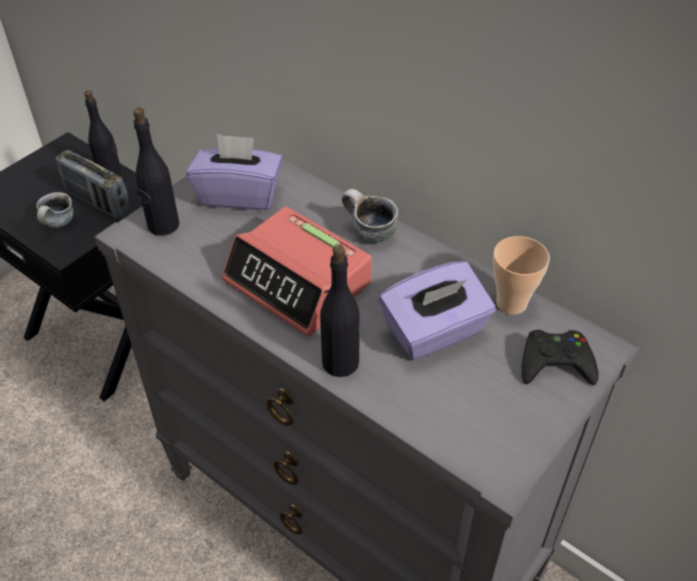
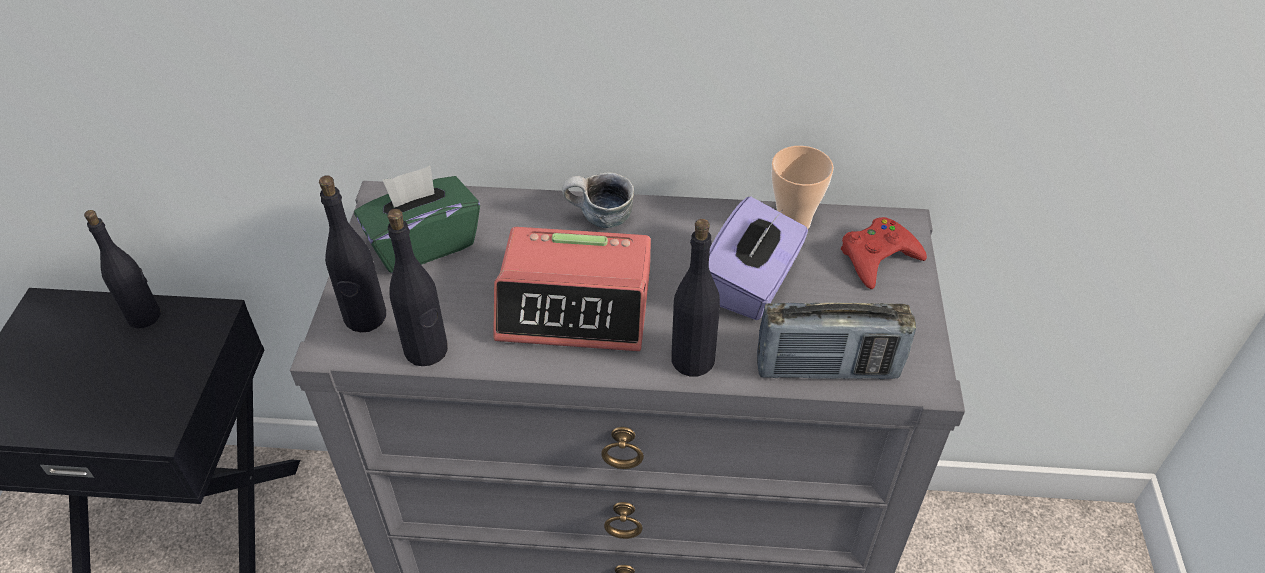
camera: 35 degrees left, 0 degrees up
(58, 225) = (121, 405): mug -> none
(98, 202) = (152, 353): radio -> radio (827, 369)
(179, 265) = (426, 350): none -> black bottle
(239, 195) = (423, 243): purple tissue box -> green tissue box
(555, 363) = (878, 257): black game controller -> red game controller

